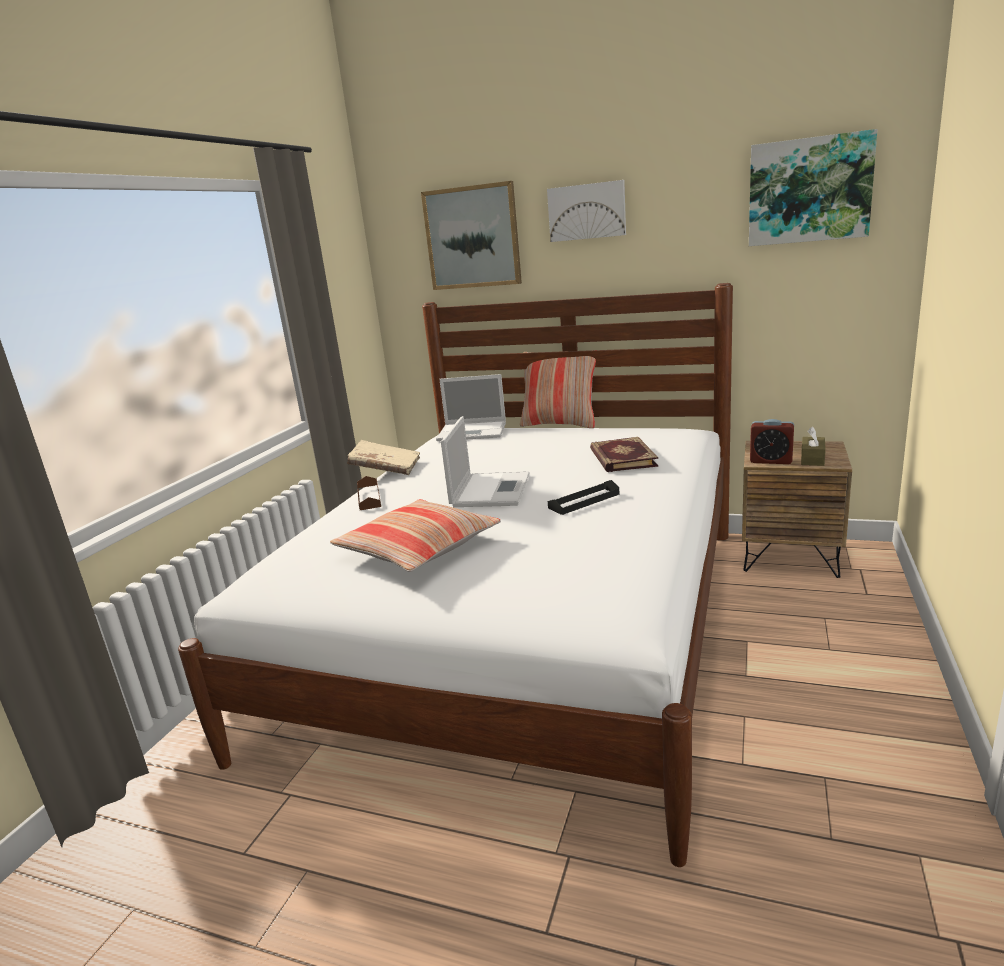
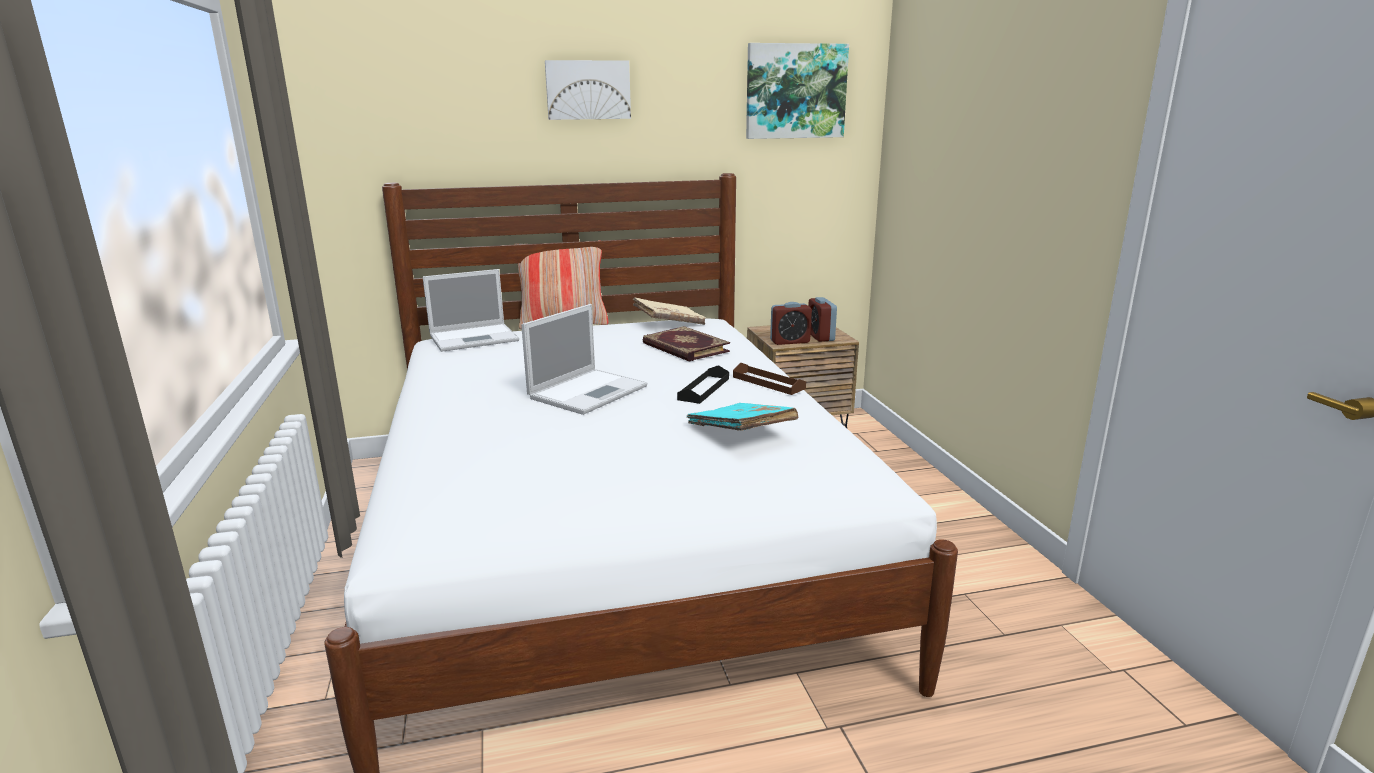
camera: 35 degrees left, 0 degrees up
(369, 497) = (442, 418): brown tray -> brown tray (768, 383)
(385, 469) = (416, 387): beige book -> beige book (669, 323)
(418, 549) = (590, 458): pillow -> none
(472, 237) = (448, 107): picture -> none
(491, 490) = (589, 391): laptop -> laptop turned 60 degrees clockwise
(558, 549) = (741, 433): none -> turquoise book
(812, 459) = (820, 337): brown tissue box -> alarm clock

